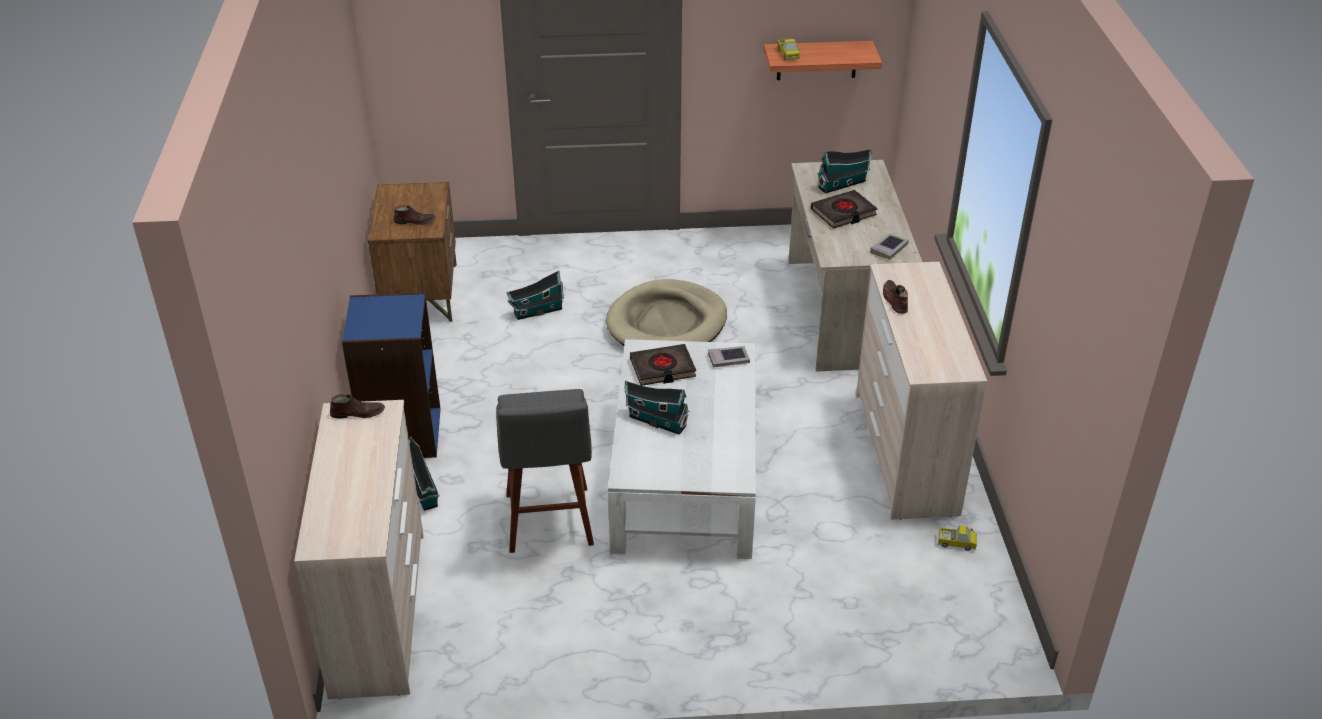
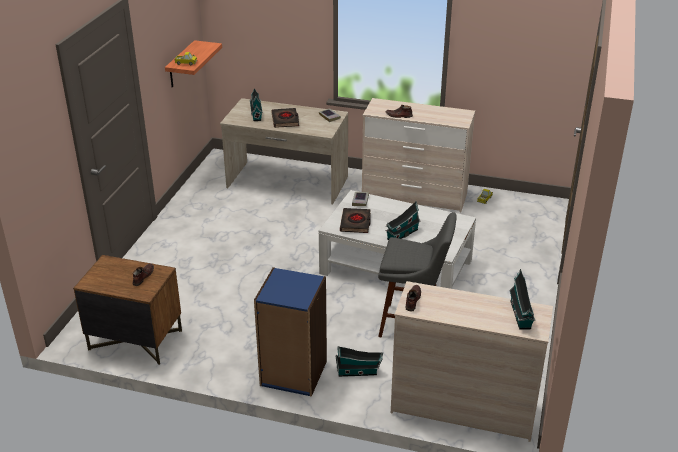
camera: 70 degrees left, 5 degrees down
(536, 311) = (200, 291): toy house -> toy house (520, 316)
(667, 323) = (252, 242): beige dog bed -> none

